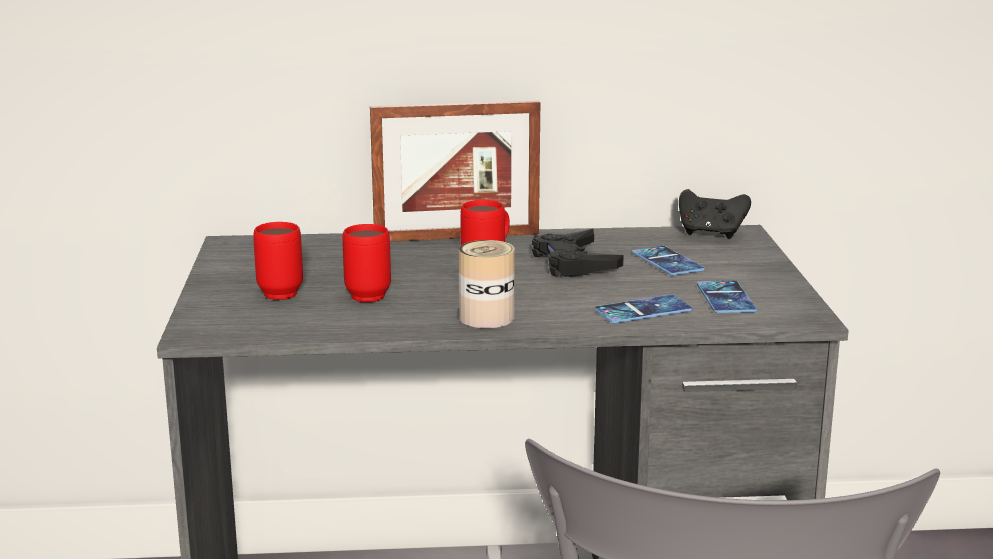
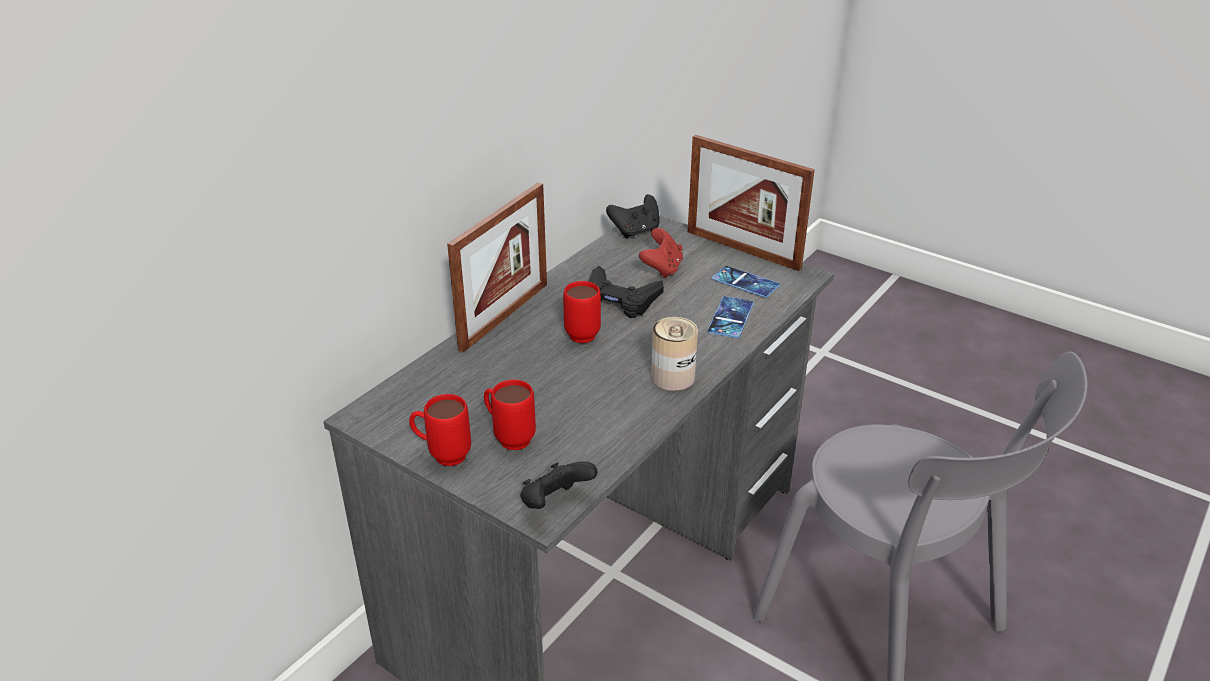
camera: 50 degrees left, 15 degrees up
(217, 332) = (555, 503): none -> black game controller
(364, 294) = (564, 404): red mug -> red mug (442, 455)
(667, 261) = (662, 269): phone -> red game controller
(788, 280) = (743, 249): none -> picture frame

